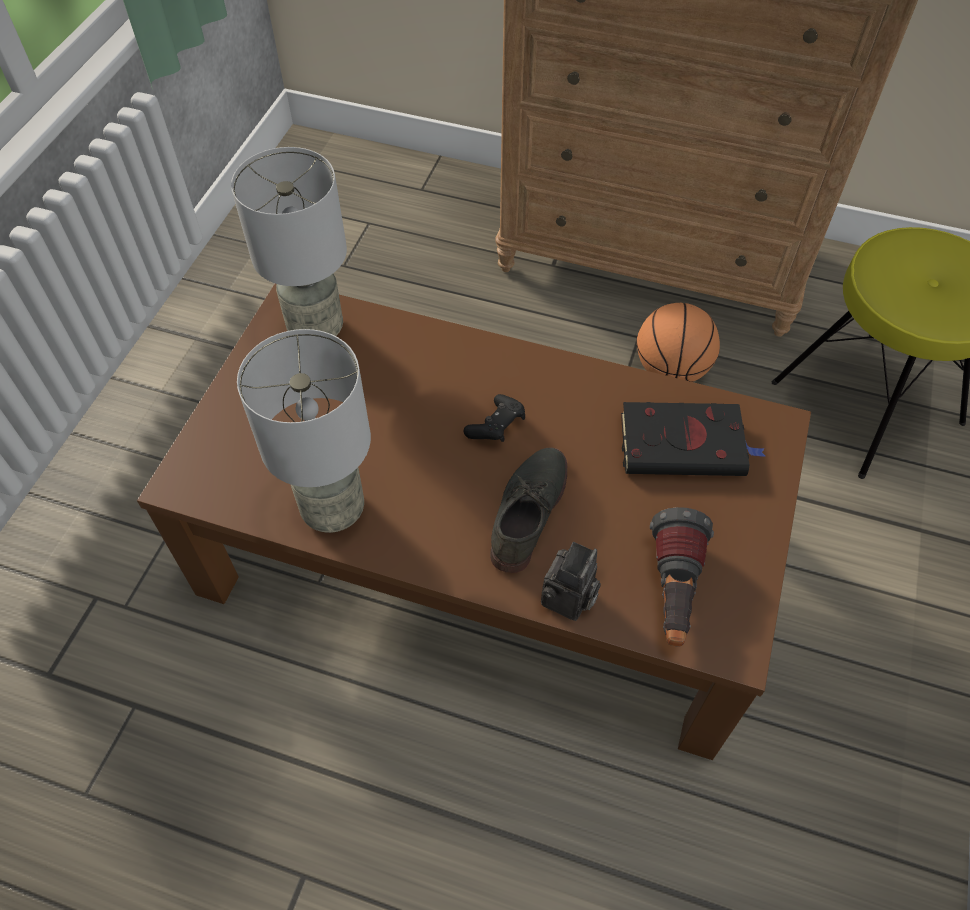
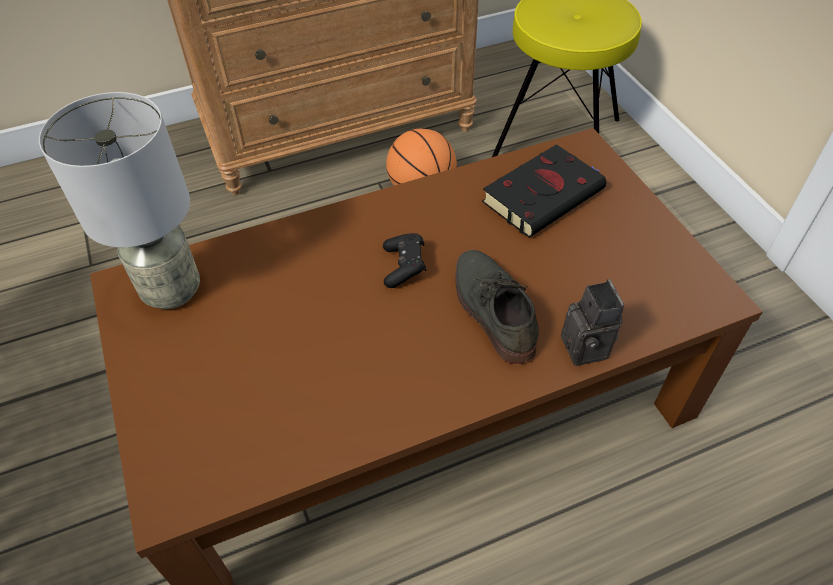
camera: 40 degrees left, 5 degrees down
(334, 510) = (341, 418): grey table lamp -> none
(673, 592) = (644, 292): flashlight -> none

